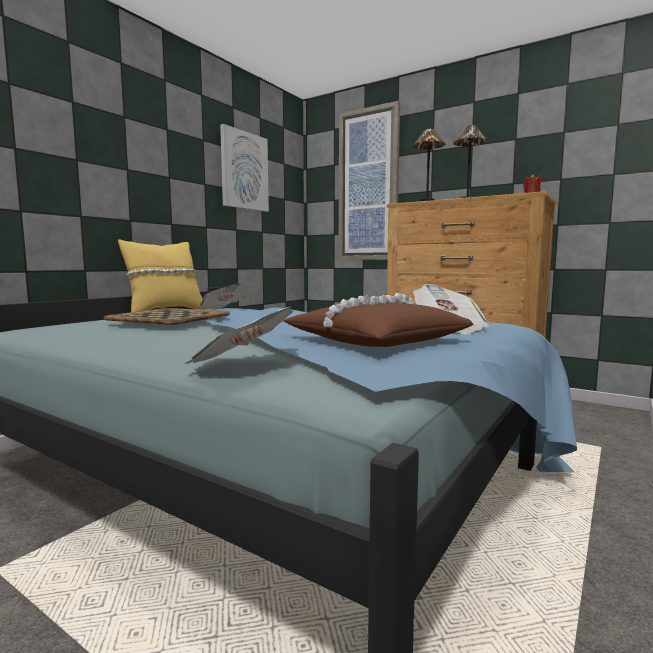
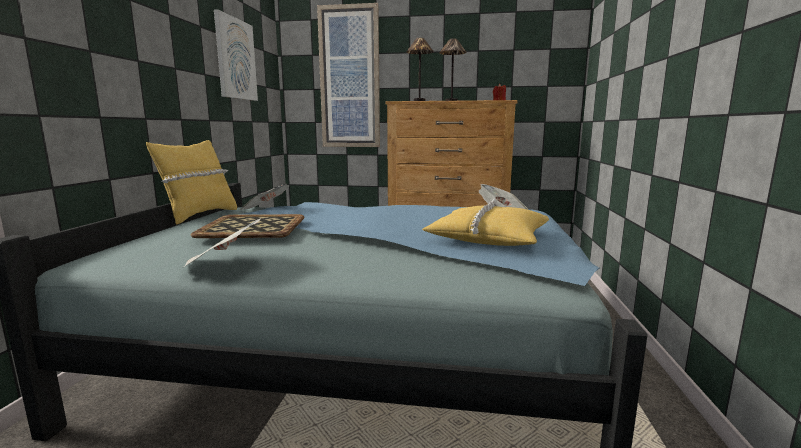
camera: 25 degrees left, 5 degrees up
(241, 366) = (439, 275): newspaper -> newspaper (221, 265)
(375, 341) = (488, 238): brown pillow -> yellow pillow

